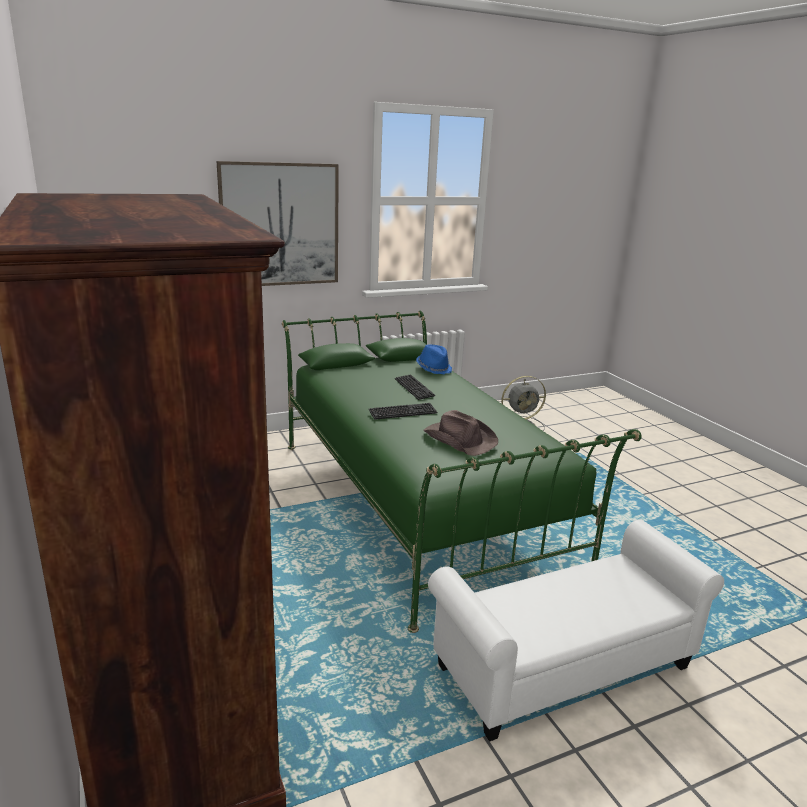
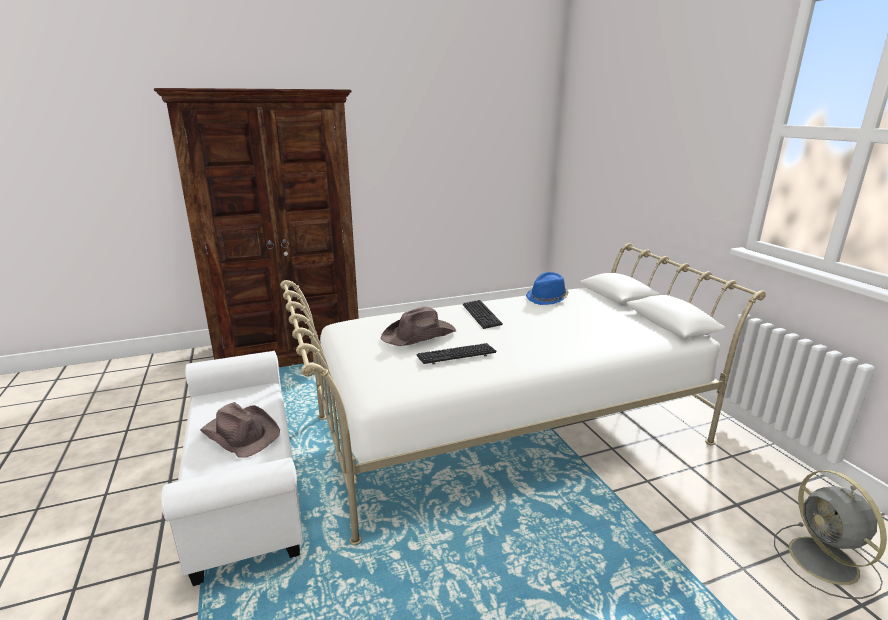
camera: 95 degrees right, 0 degrees up
(280, 225) = (674, 151): picture -> none
(414, 388) = (553, 322): keyboard -> keyboard (456, 355)
(417, 504) = (508, 430): green bed -> white bed
(434, 368) = (632, 335): blue hat -> blue hat (547, 298)
(574, 597) = (241, 433): none -> brown hat

